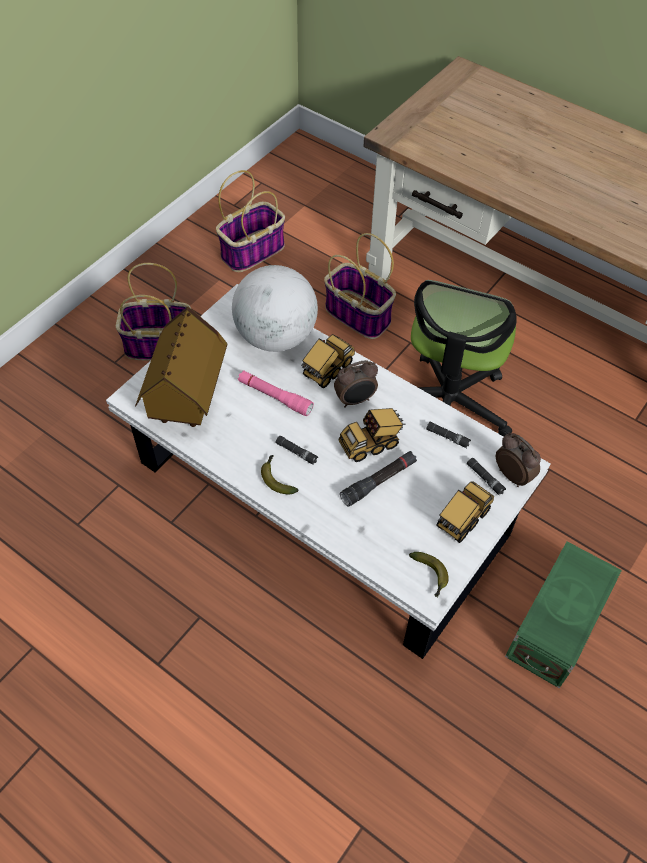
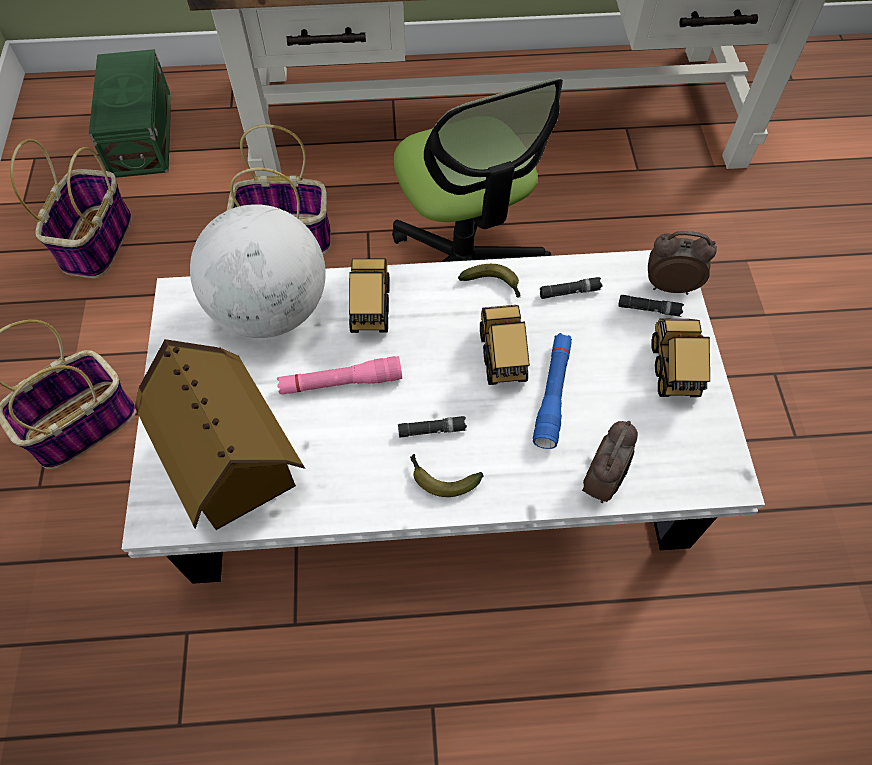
camera: 40 degrees left, 5 degrees up
(355, 400) = (435, 320): alarm clock -> alarm clock (603, 481)
(371, 444) = (502, 358): toy truck -> toy truck turned 150 degrees clockwise
(378, 481) = (552, 394): black flashlight -> blue flashlight
(430, 576) = (707, 457): banana -> banana (494, 285)
(553, 625) = (759, 415): green storage box -> green storage box (140, 136)

